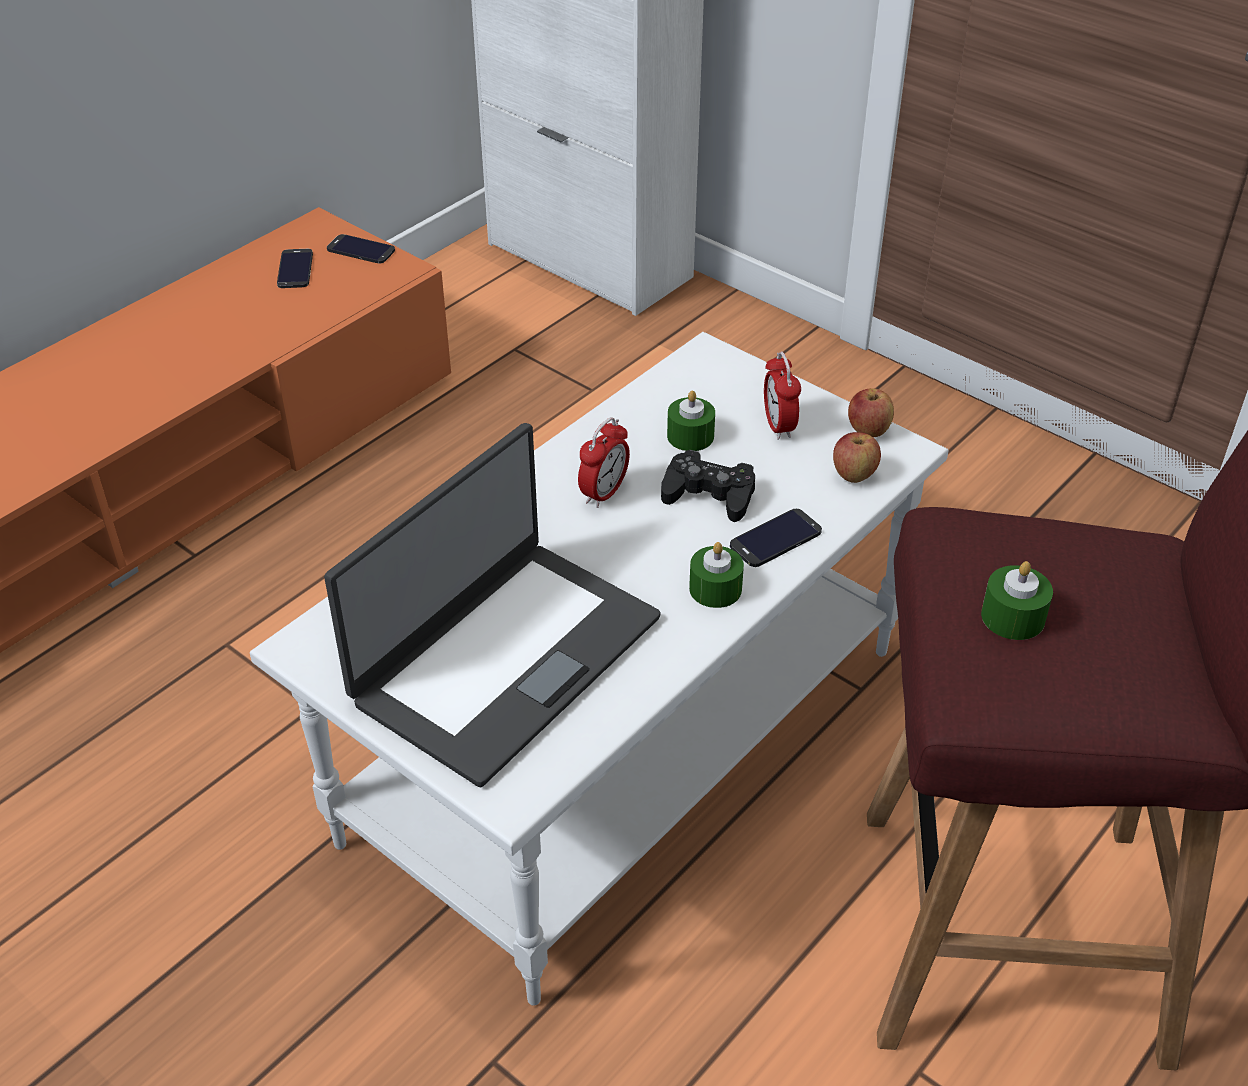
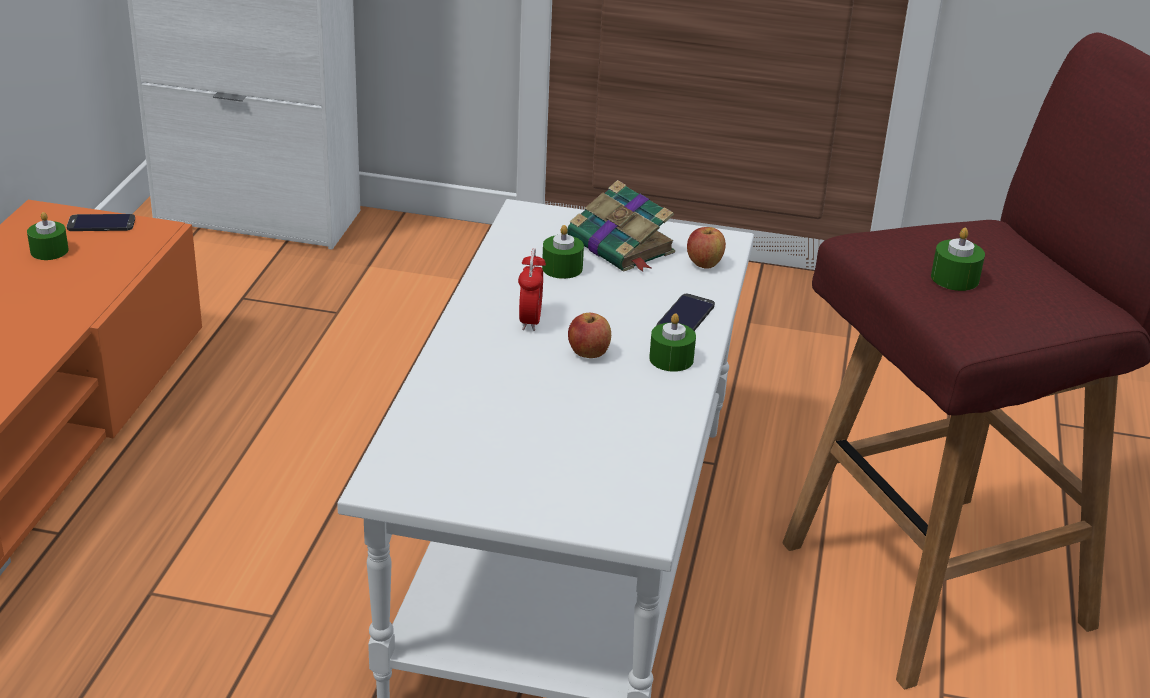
camera: 30 degrees left, 10 degrees down
(295, 269) = (49, 251): phone -> green candle
(504, 658) = (554, 445): laptop -> none
(709, 494) = (611, 301): black game controller -> none
(778, 426) = (622, 246): alarm clock -> book
(868, 431) = (689, 235): apple -> apple (588, 354)

